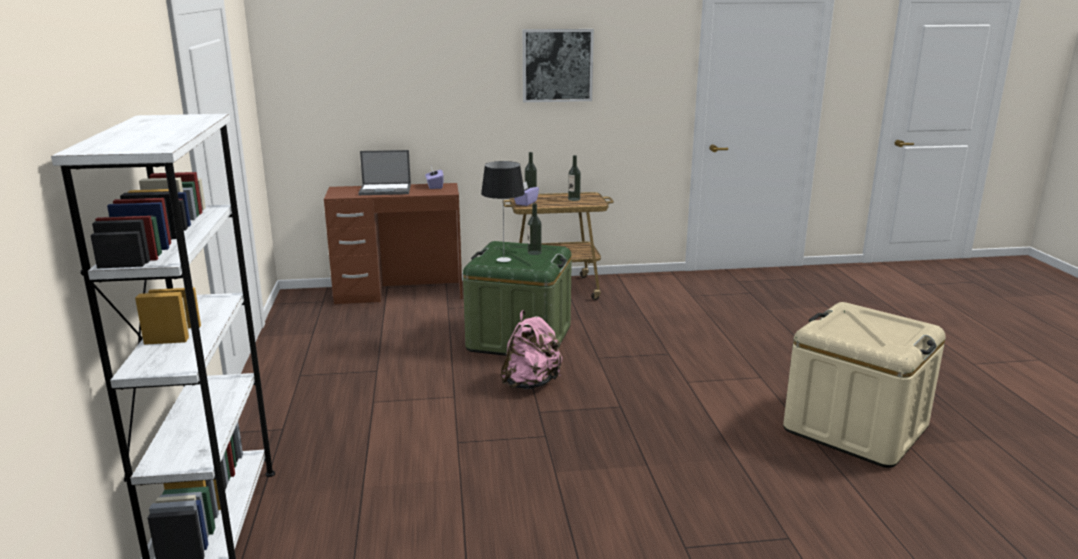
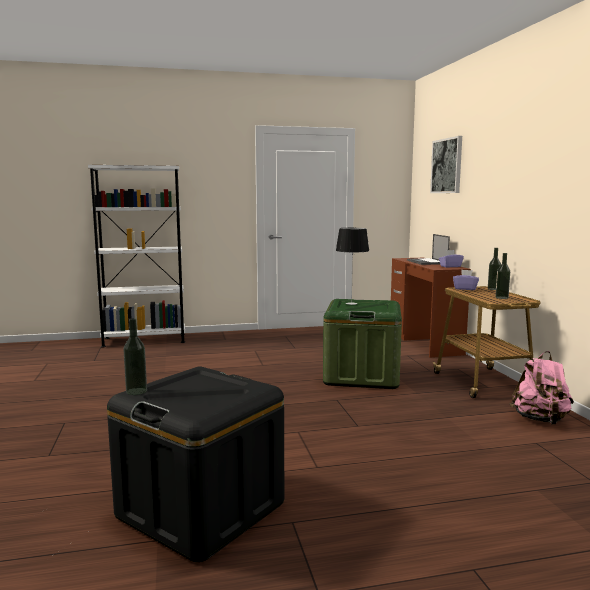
camera: 85 degrees right, 10 degrees down
(531, 383) = (284, 381): pink backpack -> pink backpack (540, 420)
(534, 252) = (376, 309): bottle -> bottle (136, 391)
(557, 65) = (535, 167): picture -> picture (447, 166)
(855, 428) = (201, 509): beige storage box -> black storage box

